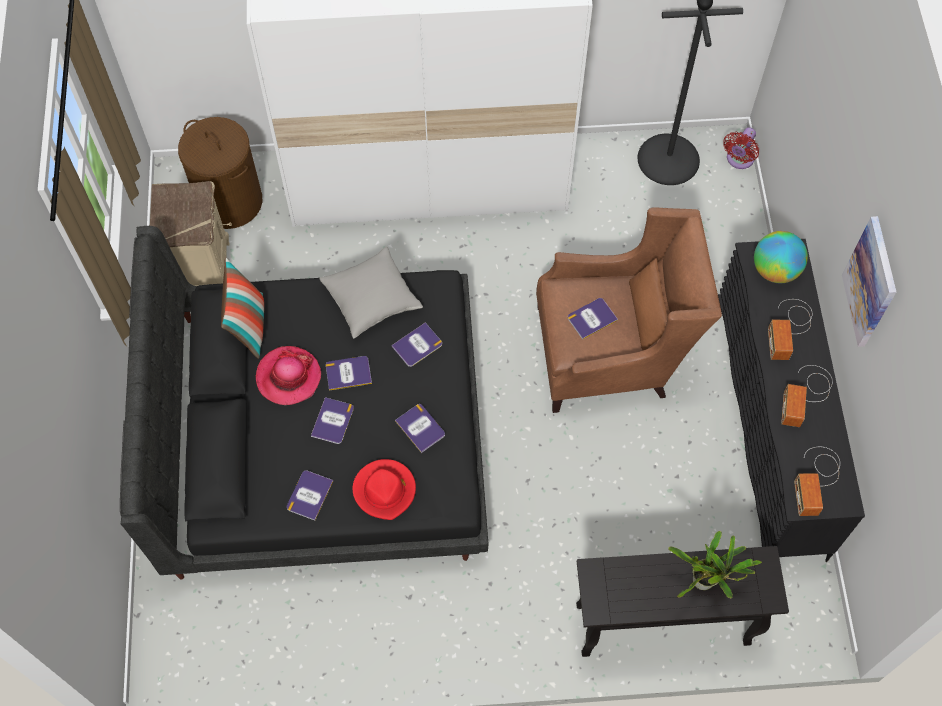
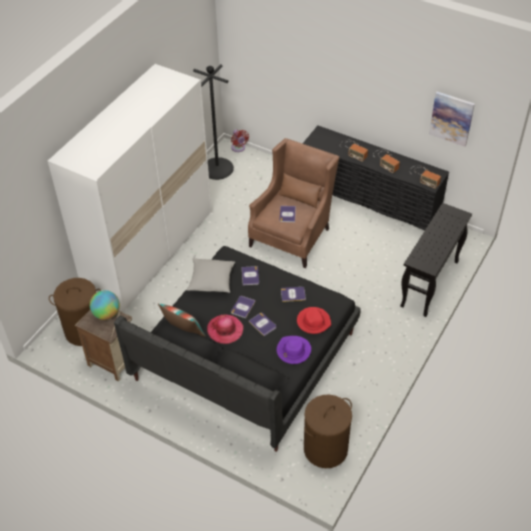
camera: 55 degrees left, 15 degrees down
(224, 646) = (325, 449): none -> brown laundry basket
(309, 495) = (293, 351): book -> purple hat
(706, 582) = (442, 230): potted plant -> none
(775, 270) = (324, 140): globe -> globe (106, 314)
(871, 282) = (378, 91): picture -> picture (451, 118)

